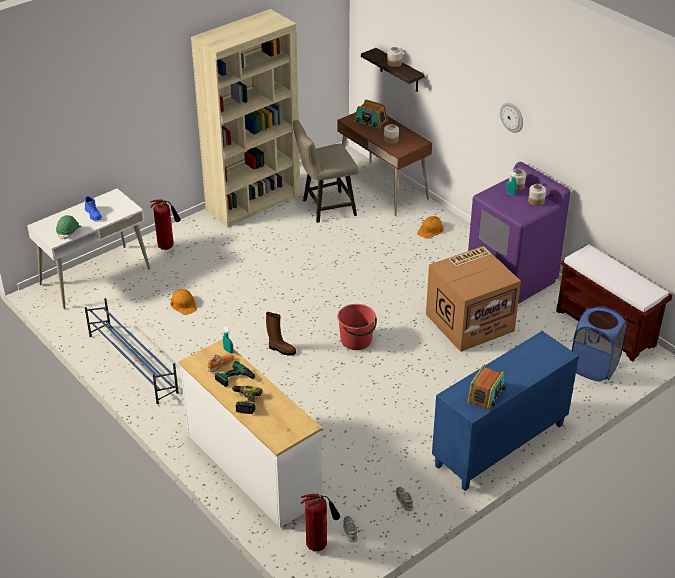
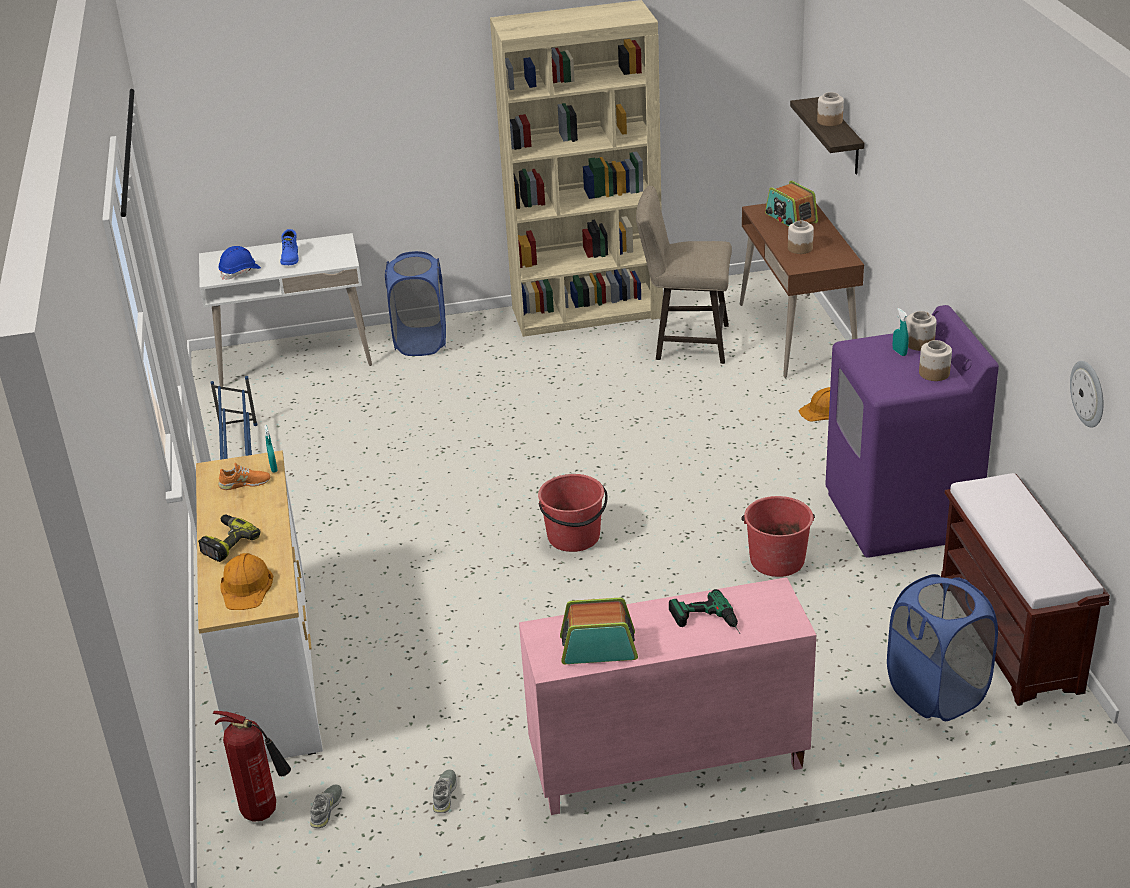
camera: 30 degrees right, 5 degrees down
(69, 232) = (240, 272): green hard hat -> blue hard hat
(167, 246) = (421, 342): fire extinguisher -> blue laundry basket
(184, 304) = (376, 421): orange hard hat -> orange hard hat (246, 587)
(238, 380) = (247, 511): power drill -> power drill (707, 623)
(281, 349) = (453, 518): brown boot -> none
(470, 321) = (777, 560): cardboard box -> red bucket
(486, 395) = (598, 648): radio -> radio turned 150 degrees counterclockwise
(499, 446) = (667, 765): blue cabinet -> pink cabinet
(512, 117) = (946, 222): wall clock -> wall clock (1089, 393)

